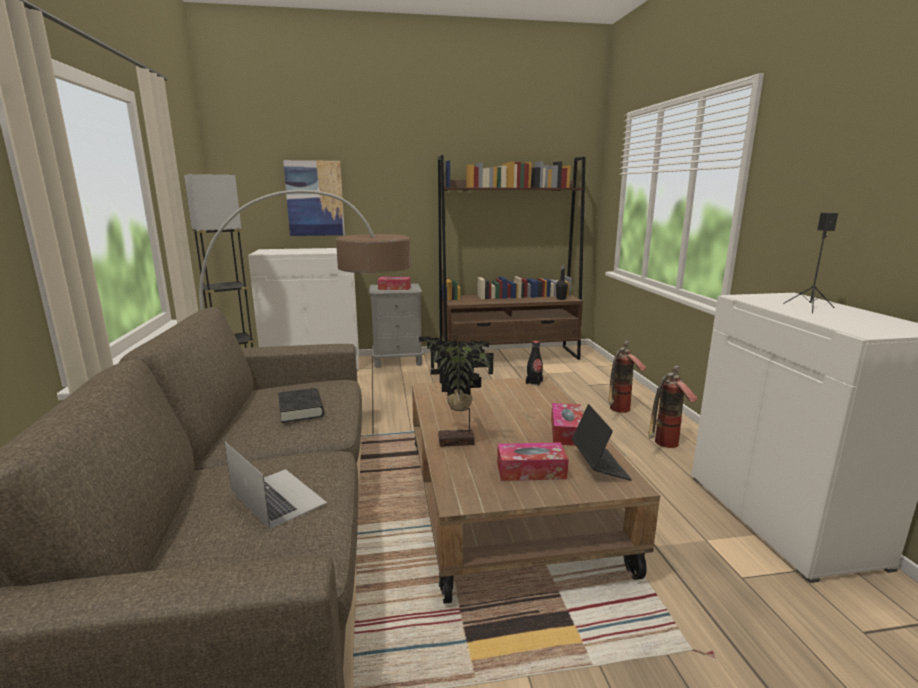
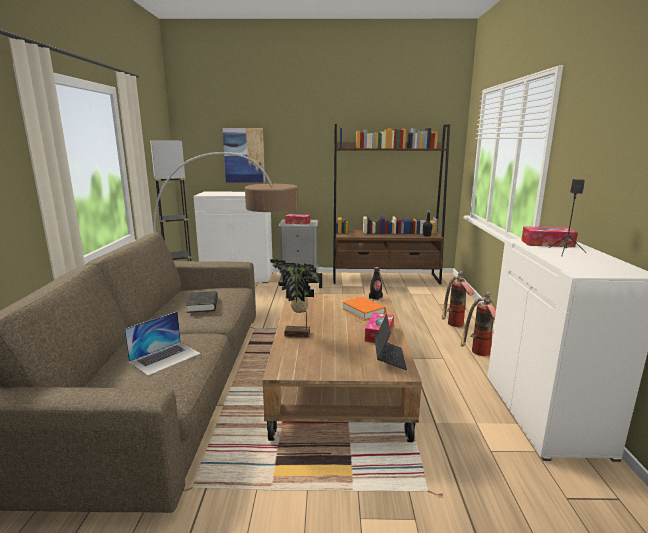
camera: 10 degrees right, 0 degrees up
(277, 497) = (165, 357): laptop -> laptop turned 75 degrees clockwise
(529, 402) = (363, 311): none -> orange book
(531, 471) = (338, 357): tissue box -> tissue box (547, 243)

